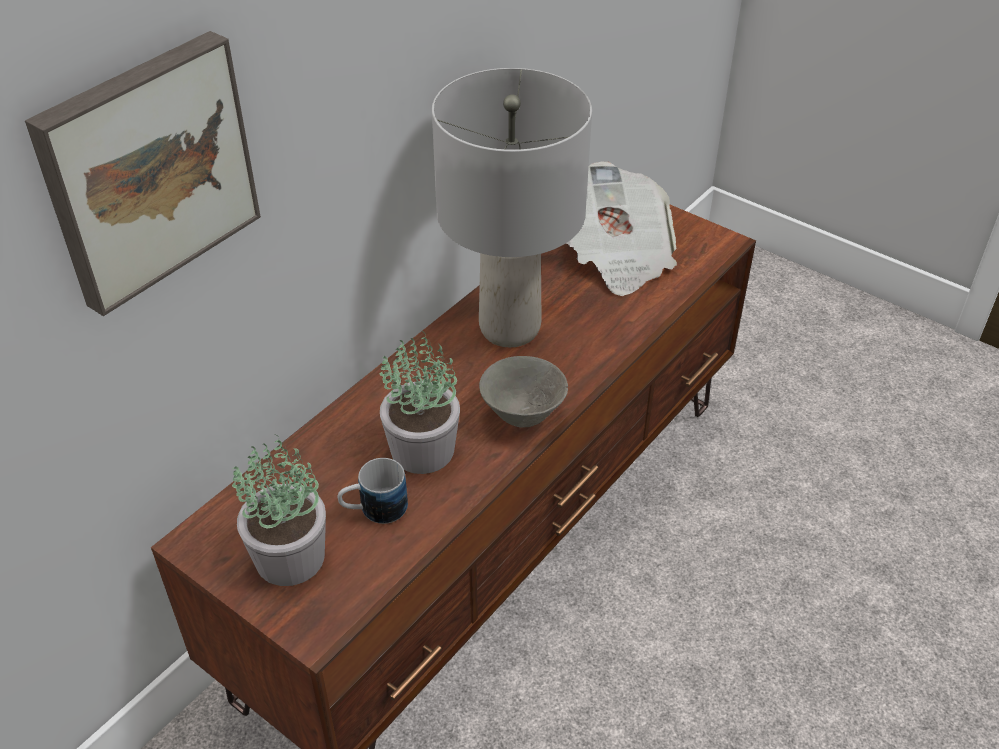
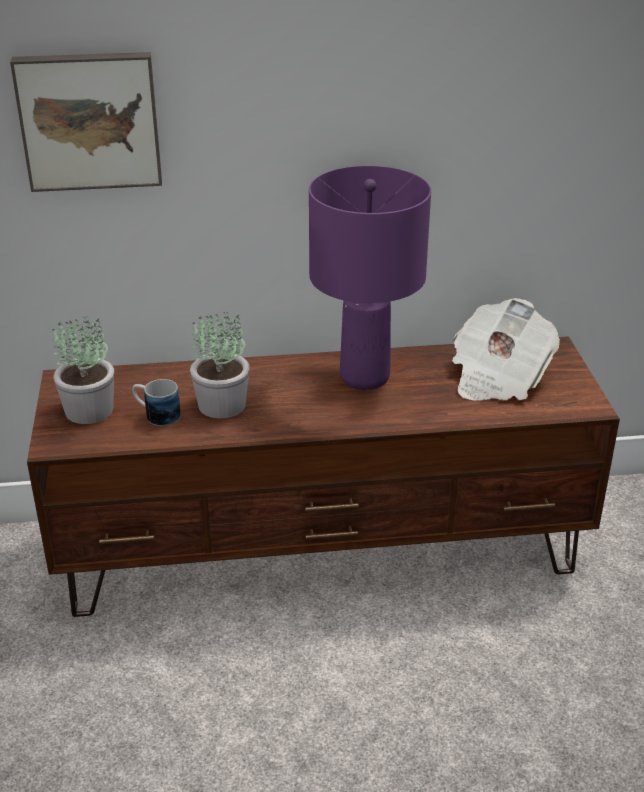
camera: 45 degrees right, 10 degrees down
(509, 329) = (364, 378): grey table lamp -> purple table lamp
(522, 415) = (300, 420): grey bowl -> none

